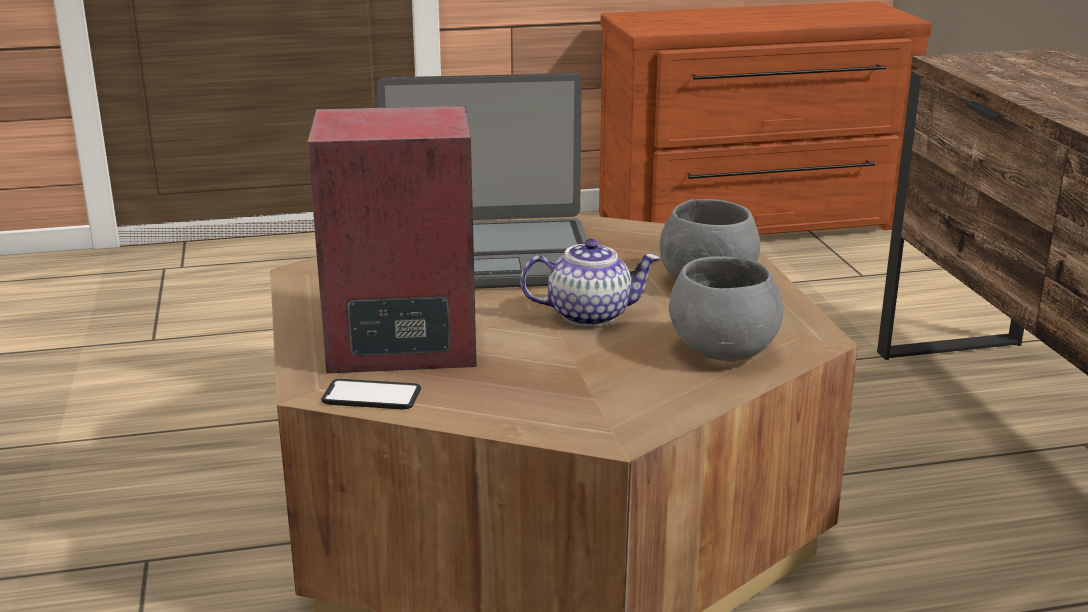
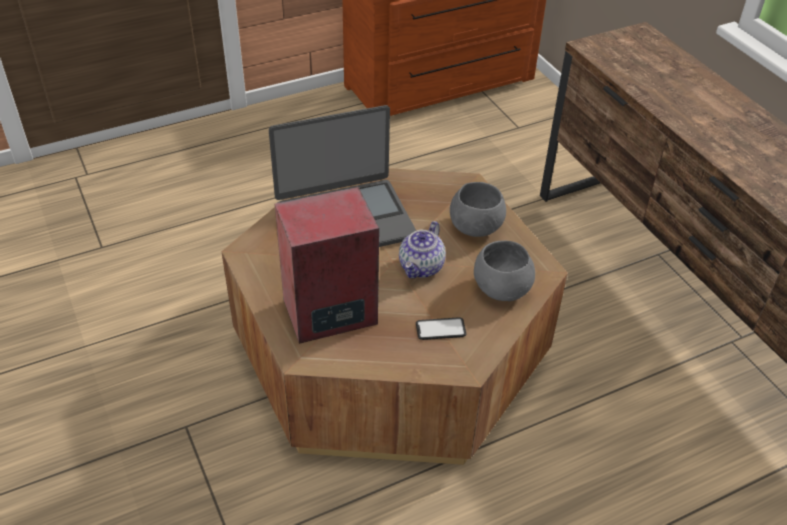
camera: 15 degrees left, 20 degrees up
(371, 396) = (332, 358): phone -> phone (440, 329)
(590, 314) = (421, 267): teapot -> teapot turned 135 degrees clockwise

